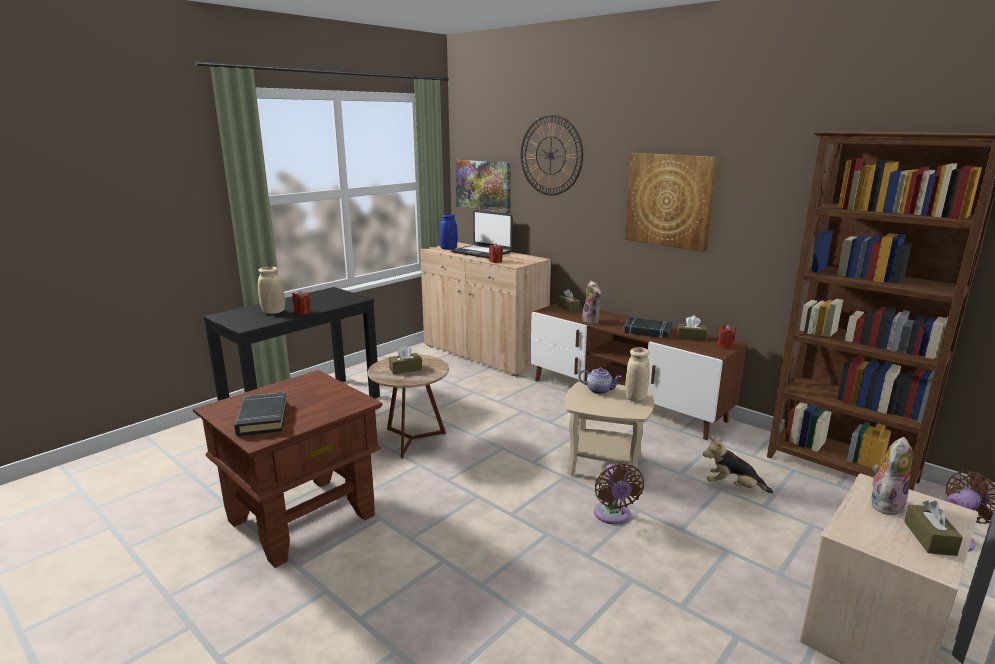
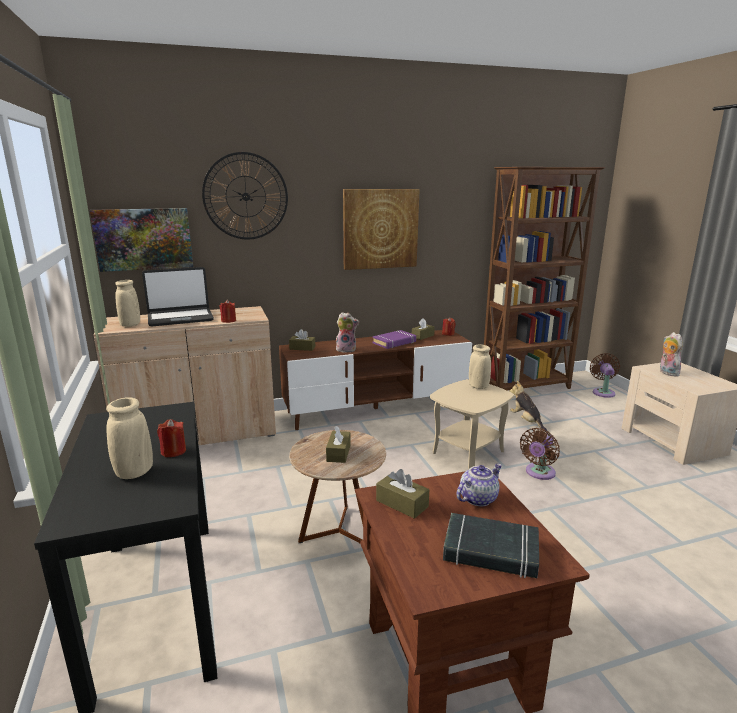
camera: 60 degrees left, 0 degrees up
(448, 249) = (130, 325): blue vase -> beige vase
(599, 390) = (454, 393): teapot -> teapot (477, 498)
(613, 516) = (539, 473): brown fan -> brown fan turned 105 degrees clockwise
(647, 331) = (394, 342): black book -> purple book
(733, 487) = (526, 421): plush toy -> plush toy turned 105 degrees clockwise
(929, 538) = (702, 376): brown tissue box -> brown tissue box (402, 503)

